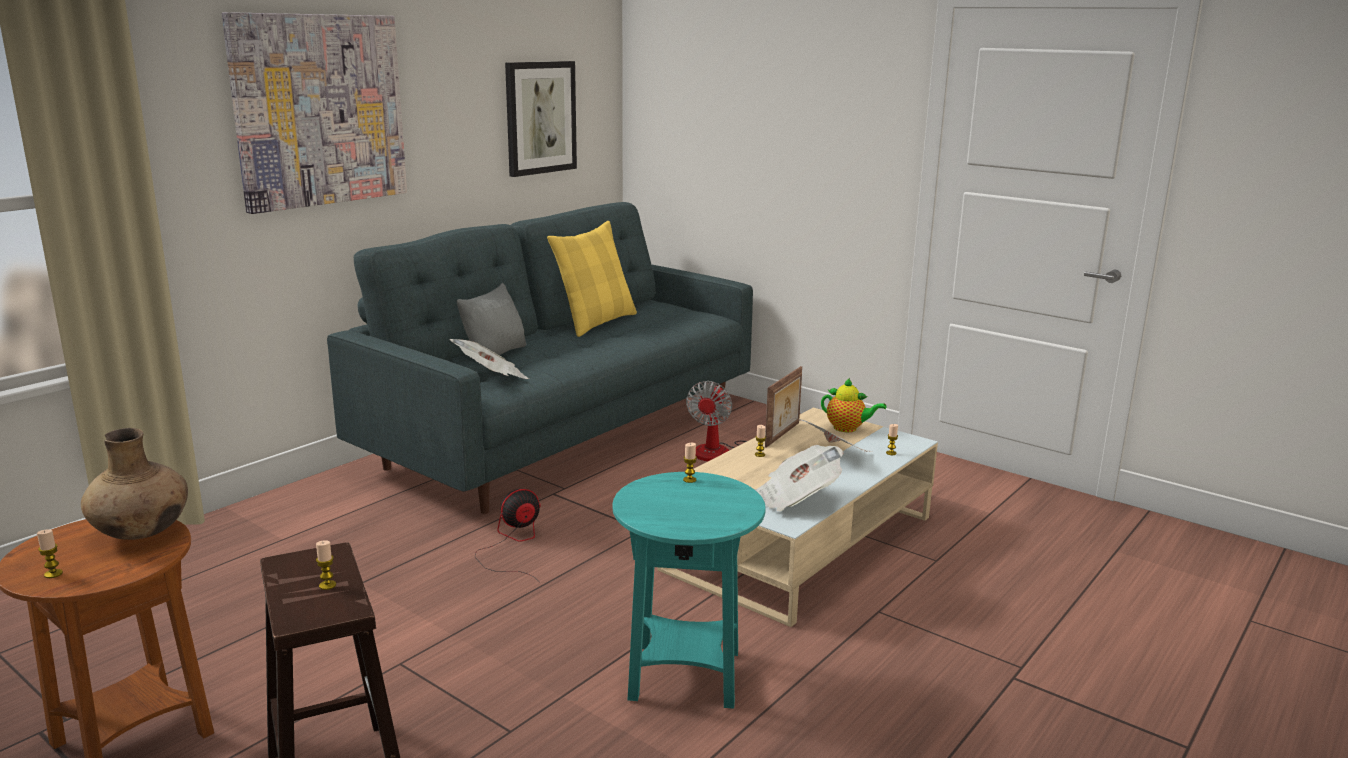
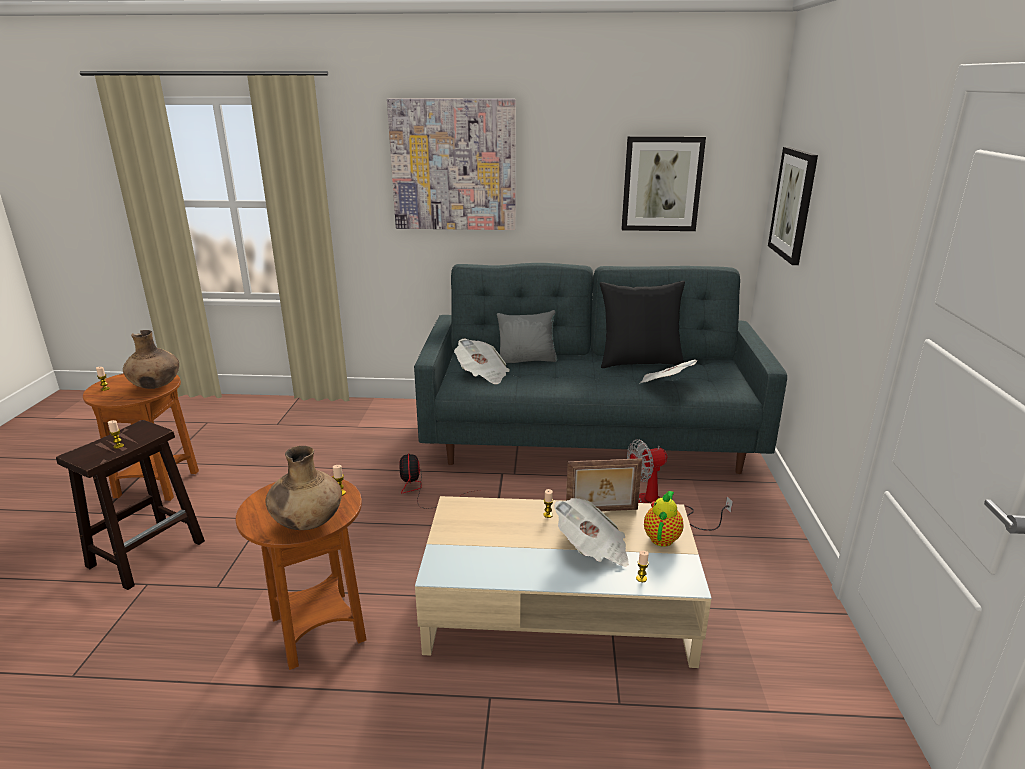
camera: 55 degrees right, 5 degrees up
(514, 544) = (422, 491): fan -> fan turned 120 degrees counterclockwise
(596, 323) = (640, 362): yellow pillow -> black pillow
(685, 675) = (318, 629): turquoise side table -> brown side table
(693, 123) = (793, 204): none -> picture
(729, 505) = (307, 523): none -> brown vase
(795, 499) = (483, 560): newspaper -> newspaper (665, 385)
(848, 428) = (662, 537): teapot -> teapot turned 150 degrees counterclockwise

